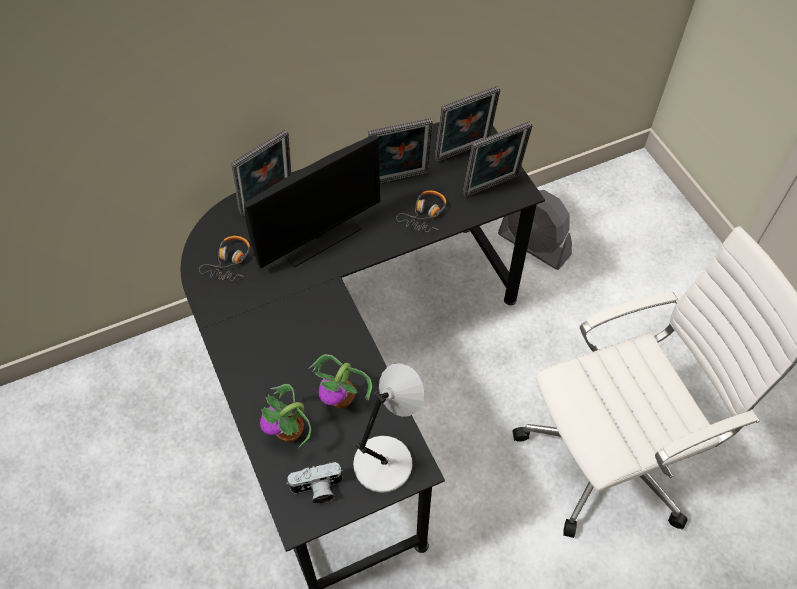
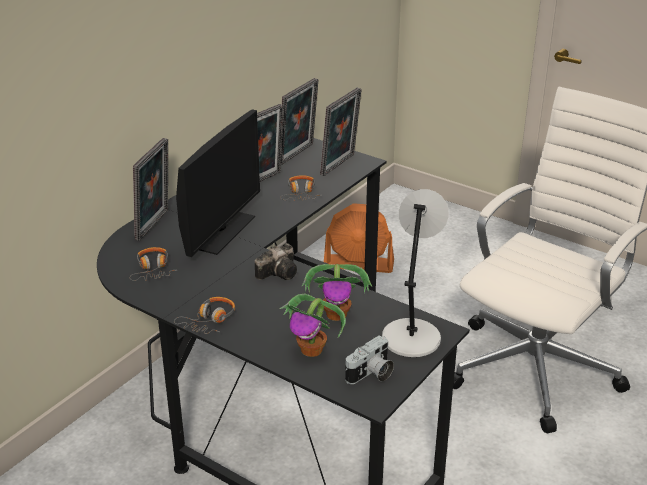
camera: 30 degrees left, 25 degrees down
(232, 351) = (209, 321): none -> headphones
(331, 318) = (280, 272): none -> camera
(534, 245) = (359, 264): grey fan -> orange fan

